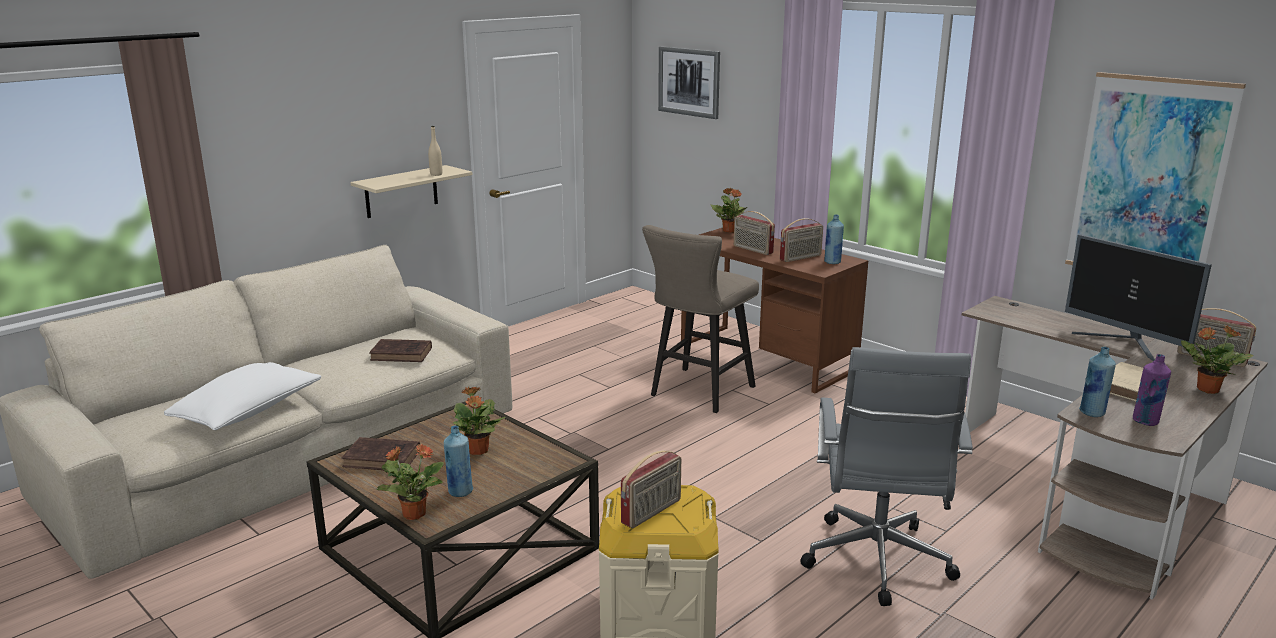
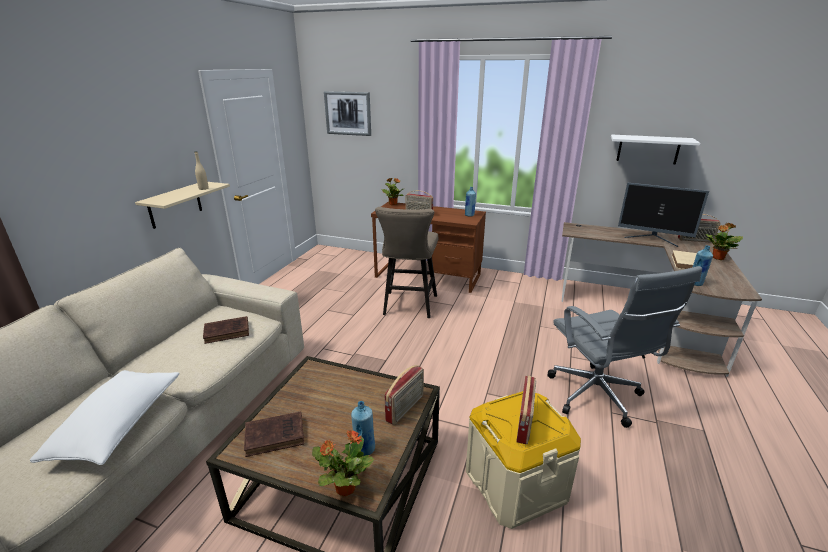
camera: 25 degrees left, 5 degrees up
(478, 451) = (348, 404): potted plant -> none
(801, 258) = (450, 215): radio -> radio (405, 408)
(1146, 421) = (722, 283): purple bottle -> none
(1149, 180) = (648, 149): picture -> white shelf

